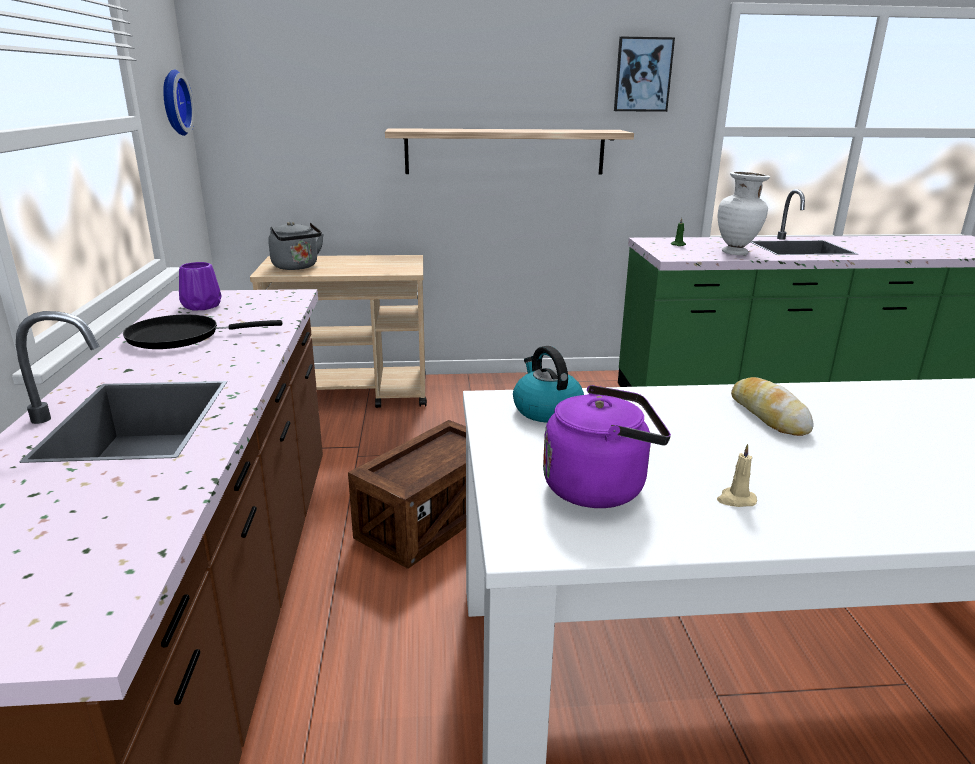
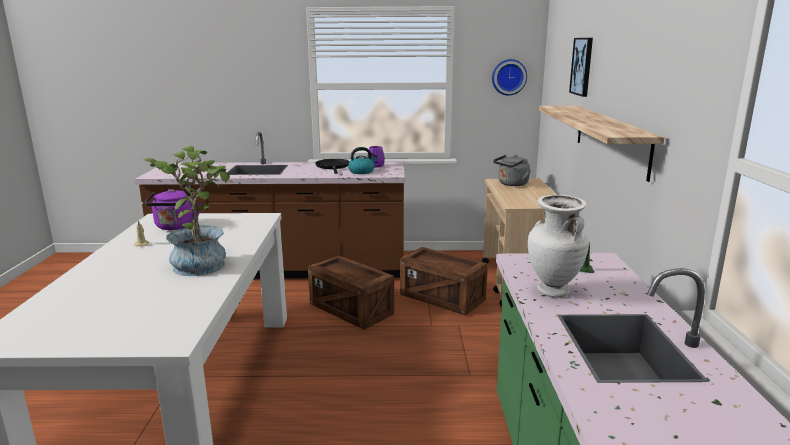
camera: 95 degrees right, 5 degrees down
(392, 443) = (442, 298): none -> crate
(546, 410) = (248, 223): kettle -> kettle (362, 171)
(643, 74) = (684, 76): picture -> picture (582, 66)
(768, 415) = (202, 263): bread -> potted plant

